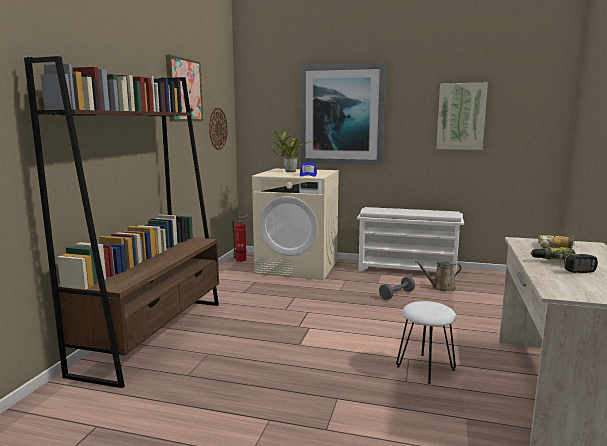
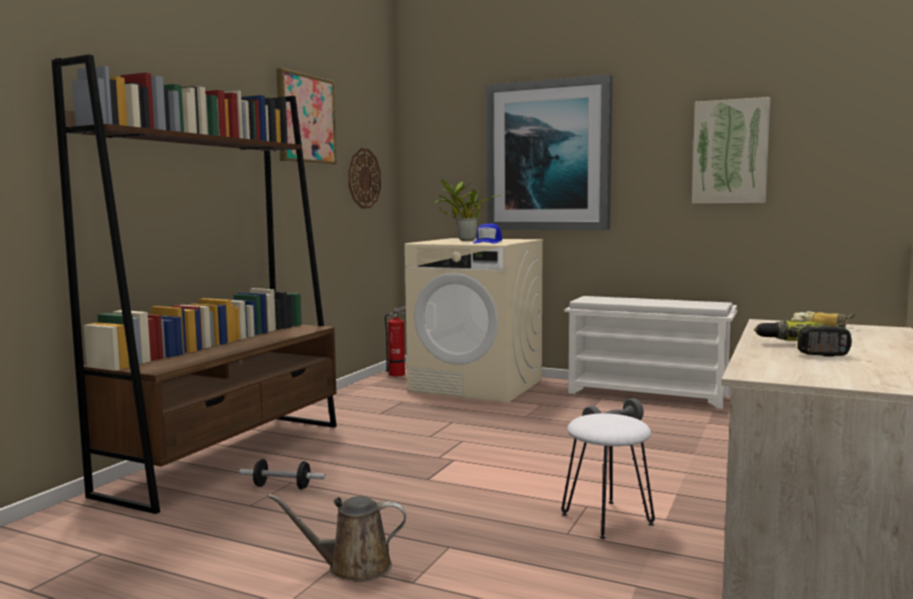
camera: 10 degrees right, 5 degrees down
(203, 358) = (282, 487): none -> dumbbell
(441, 287) = (691, 419): brown watering can -> brown watering can (352, 567)

